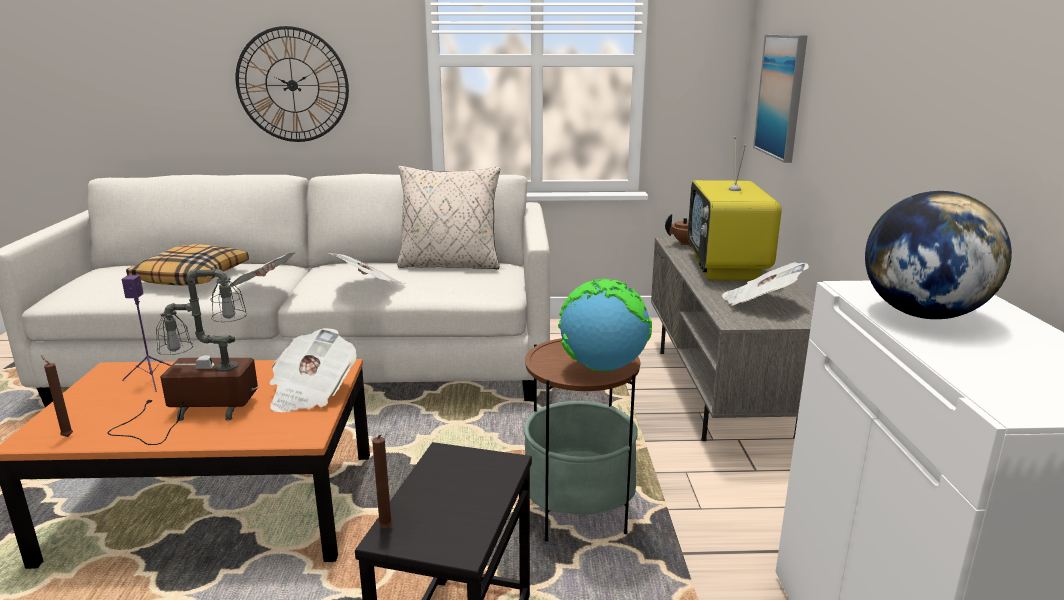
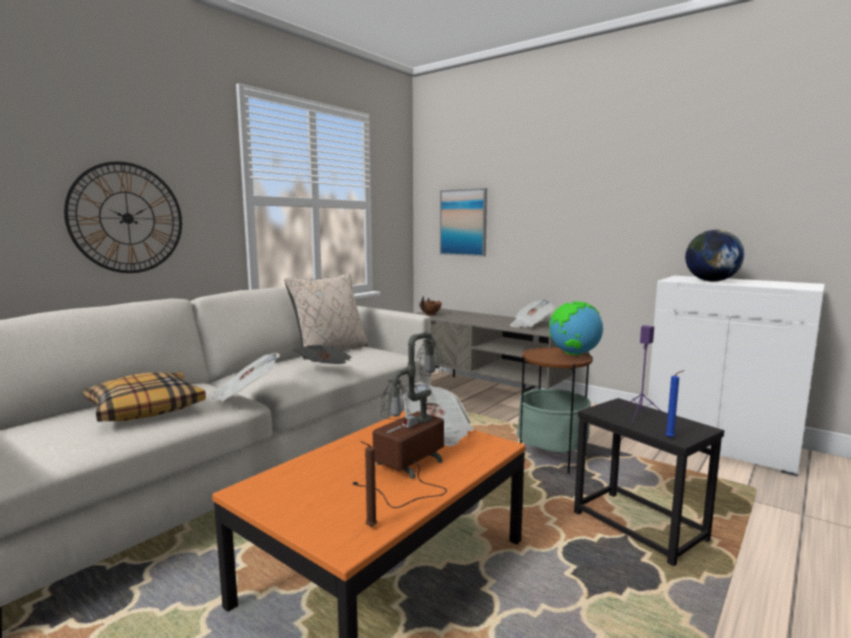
camera: 50 degrees left, 10 degrees down
(153, 379) = (308, 476): purple speaker -> purple speaker (639, 414)
(386, 530) = (671, 438): brown candle -> blue candle
(727, 268) = (477, 318): television -> none

